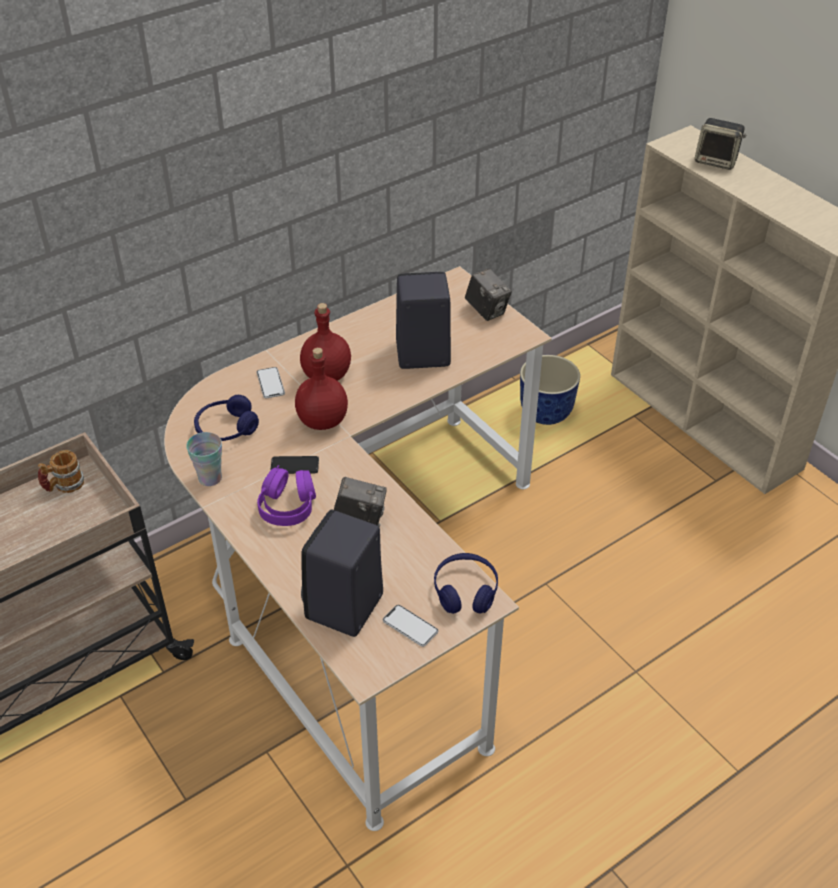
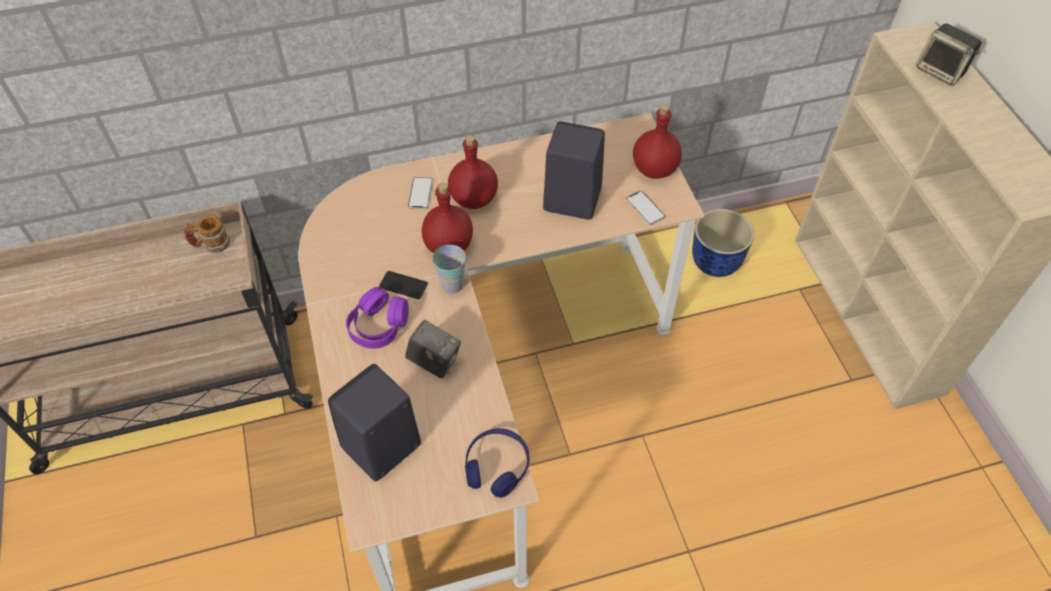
camera: 20 degrees right, 10 degrees up
(210, 478) = (325, 276): cup -> cup (452, 285)
(226, 428) = (361, 230): blue headphones -> none
(410, 626) = (430, 487): phone -> phone (645, 208)
(487, 310) = (654, 168): camera -> red bottle

